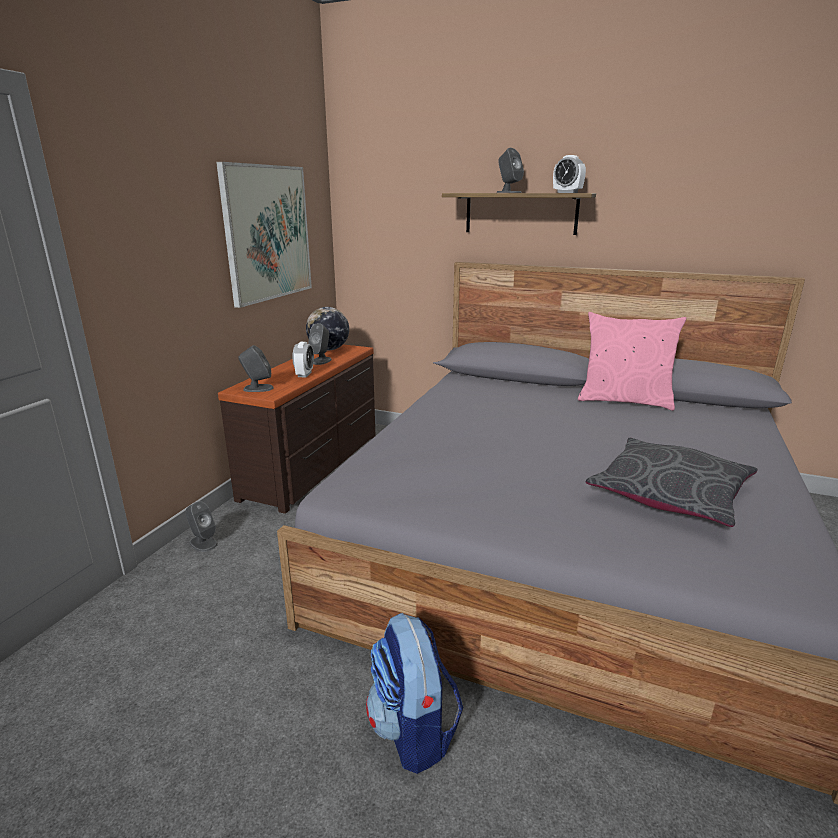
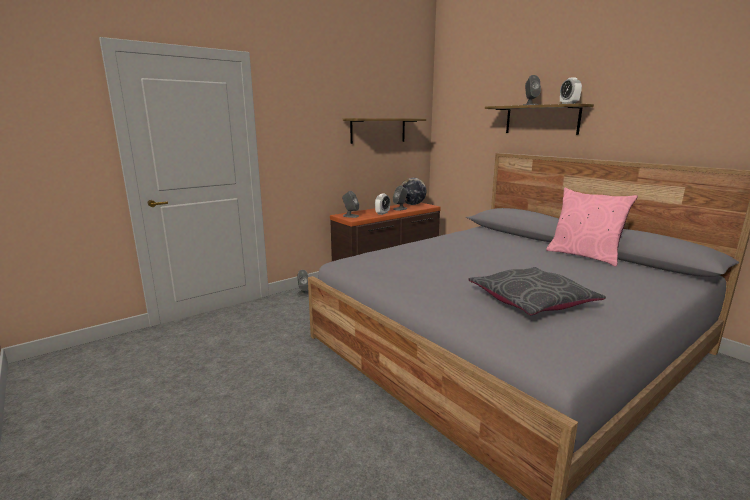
camera: 30 degrees right, 5 degrees down
(267, 233) = (378, 130): picture -> shelf
(413, 731) = (330, 392): backpack -> none

